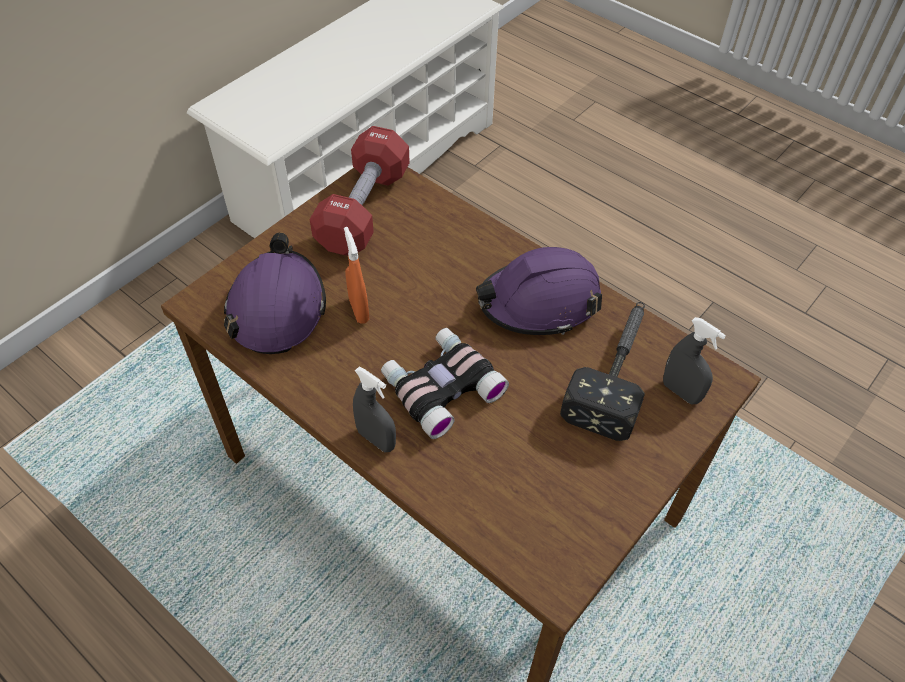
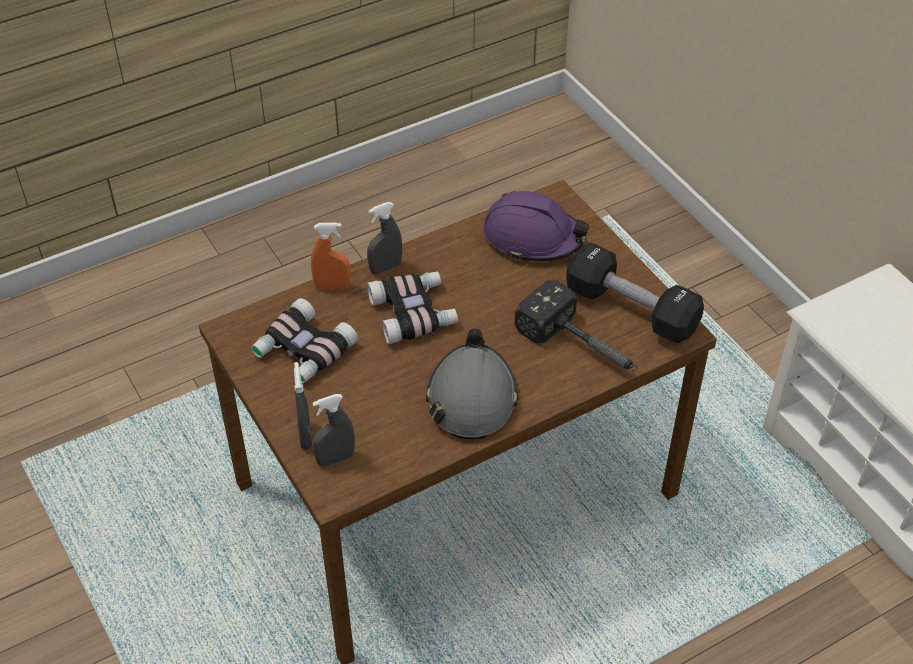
camera: 110 degrees right, 5 degrees down
(359, 310) = (511, 283): orange spray bottle -> orange spray bottle (332, 287)
(364, 209) = (631, 309): red dumbbell -> black dumbbell
(539, 302) = (471, 397): purple hard hat -> grey hard hat
(551, 480) = (303, 351): none -> binoculars
(616, 371) = (376, 424): hammer -> hammer (582, 347)
(669, 430) = (305, 436): none -> grey spray bottle

